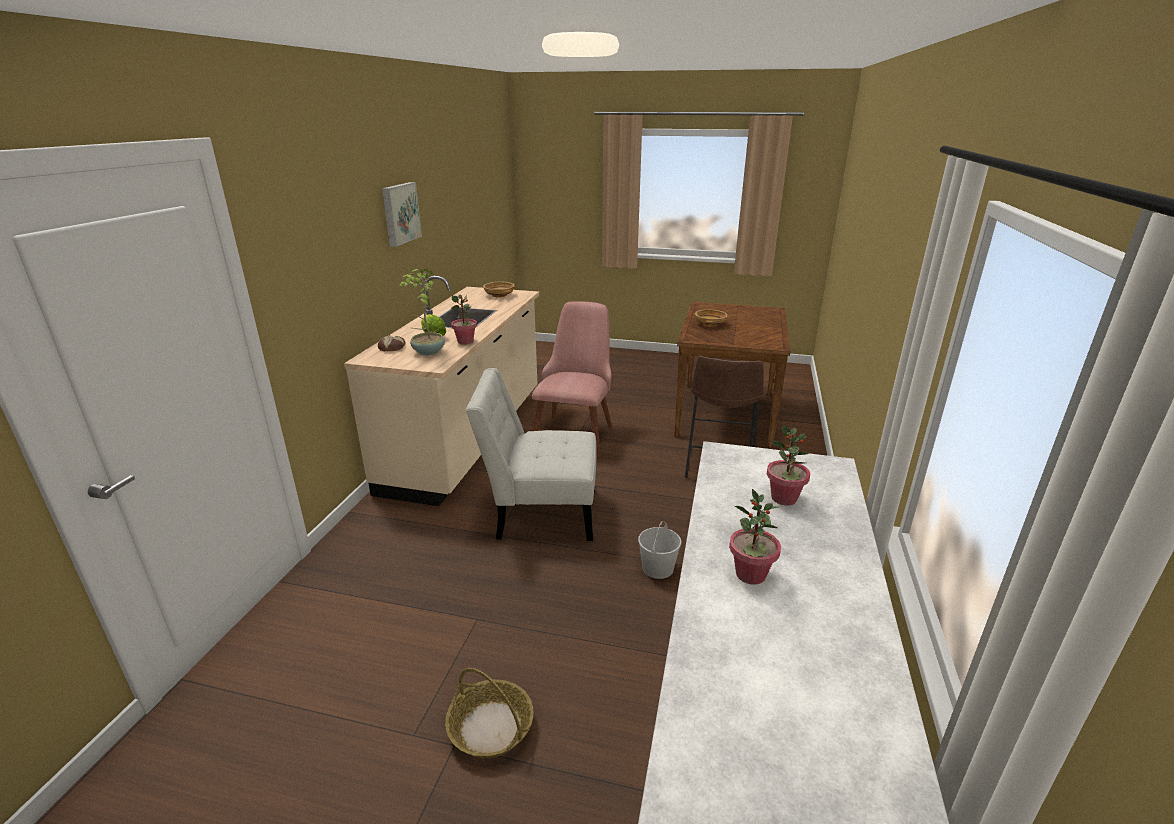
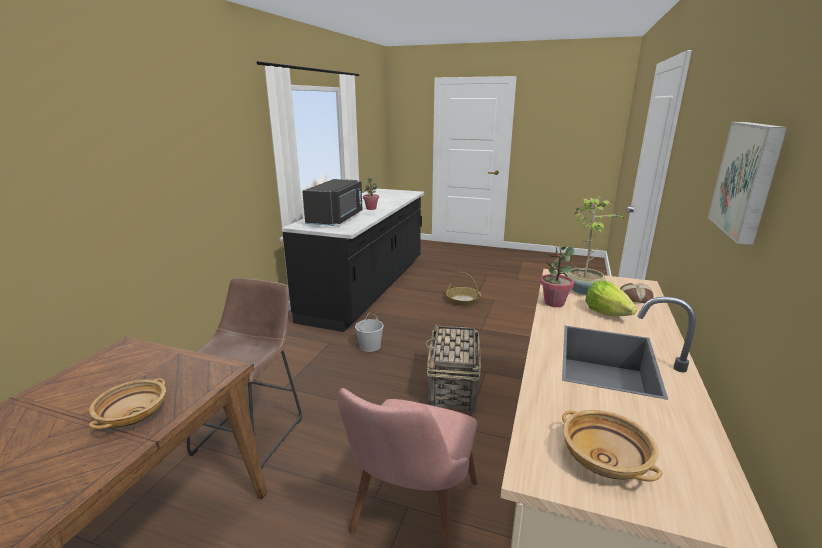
camera: 175 degrees left, 5 degrees down
(540, 513) = (452, 388): white chair -> basket
(784, 498) = (337, 219): potted plant -> black microwave

